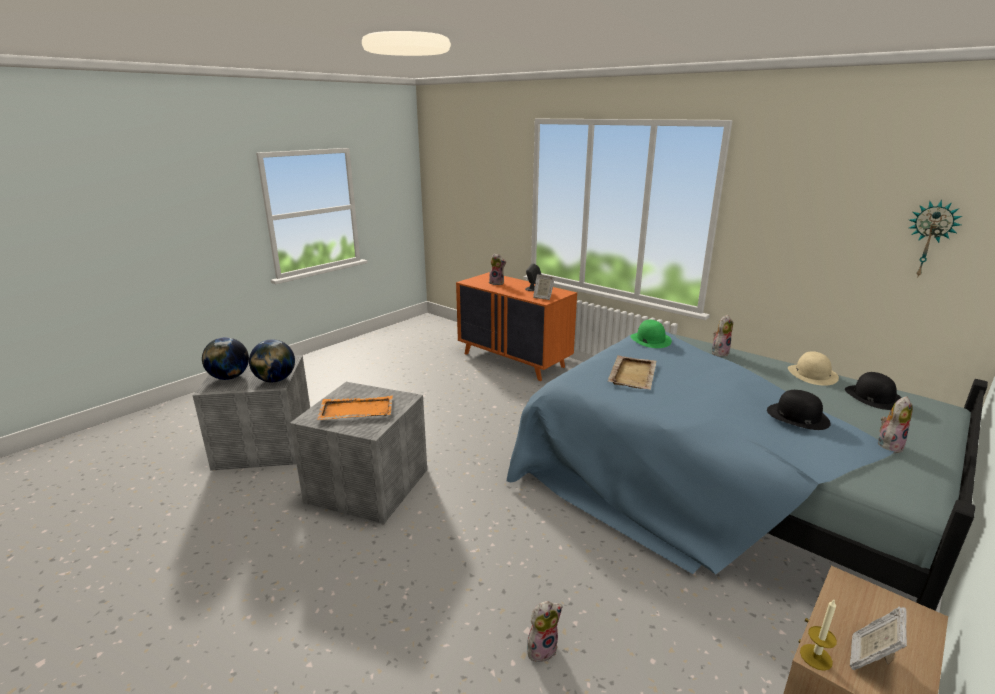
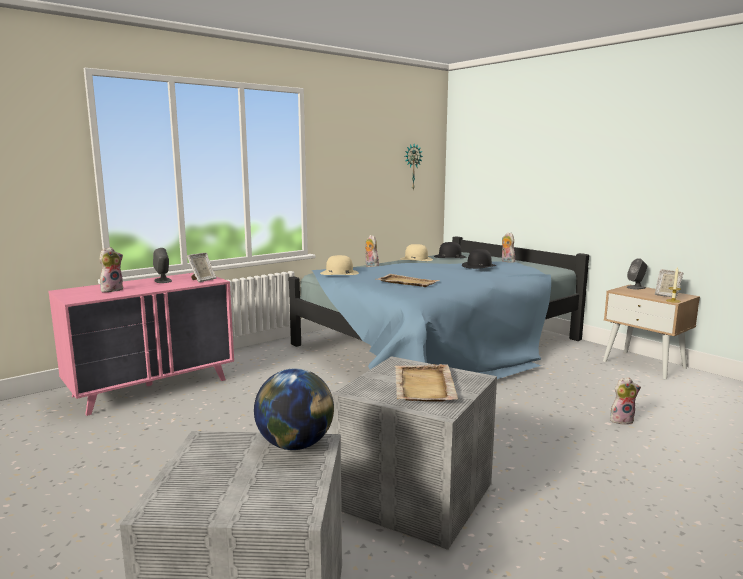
camera: 80 degrees left, 10 degrees down
(229, 377) = (251, 495): globe -> none
(355, 410) = (423, 386): orange tray -> beige tray
(514, 360) = (152, 387): orange dresser -> pink dresser
(542, 648) = (621, 420): plush toy -> plush toy turned 105 degrees clockwise
(650, 340) = (339, 273): green hat -> beige hat
(915, 620) = (636, 287): none -> grey speaker

